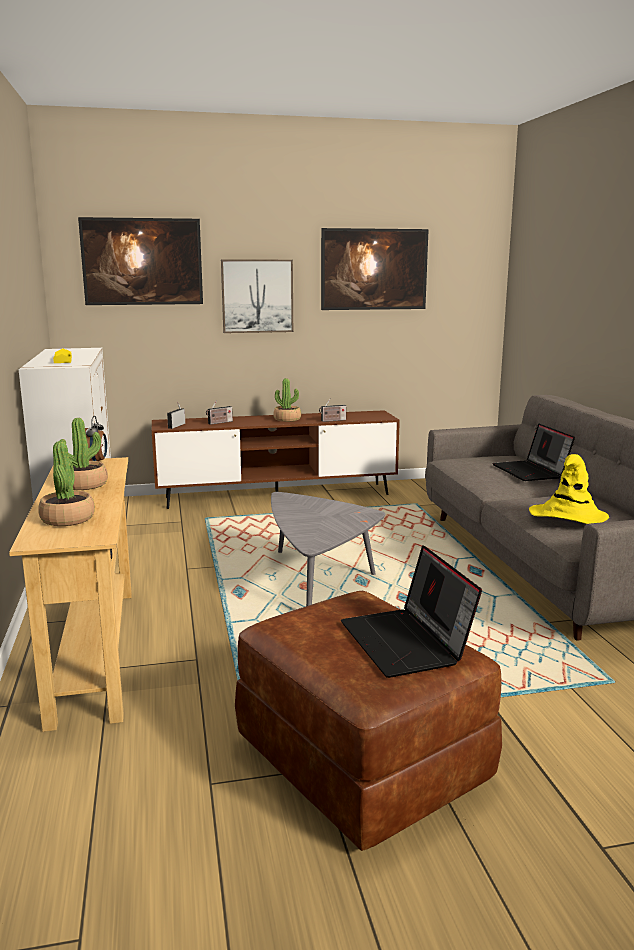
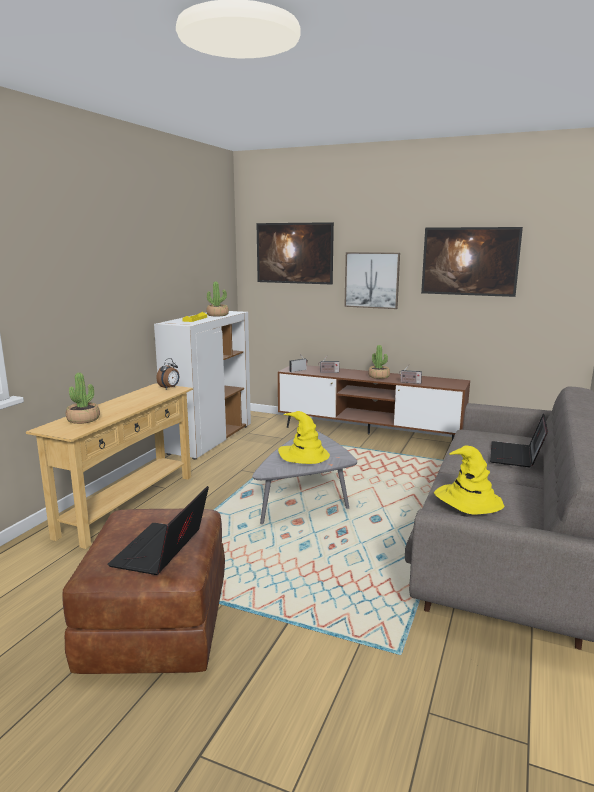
camera: 35 degrees right, 0 degrees up
(84, 485) = (134, 401): potted plant -> potted plant (217, 315)
(320, 519) = (304, 455): none -> yellow hat

